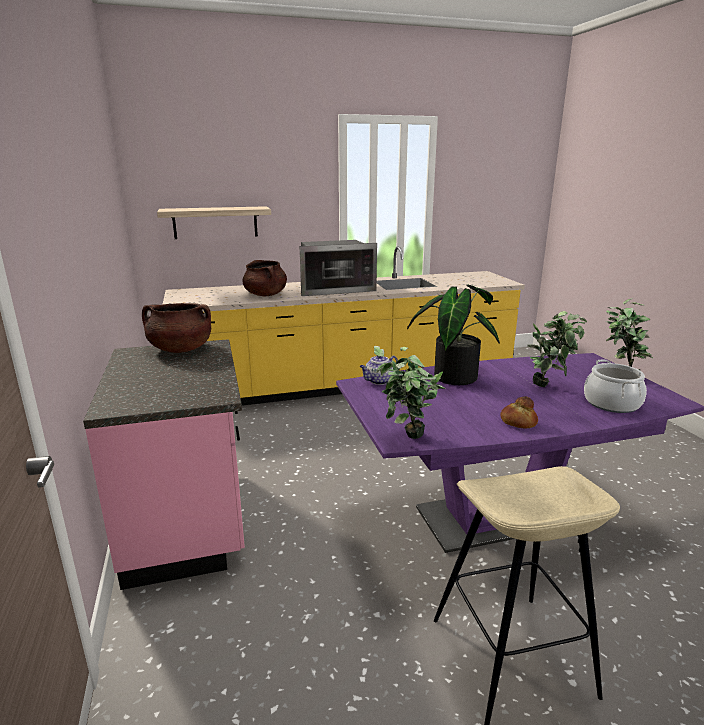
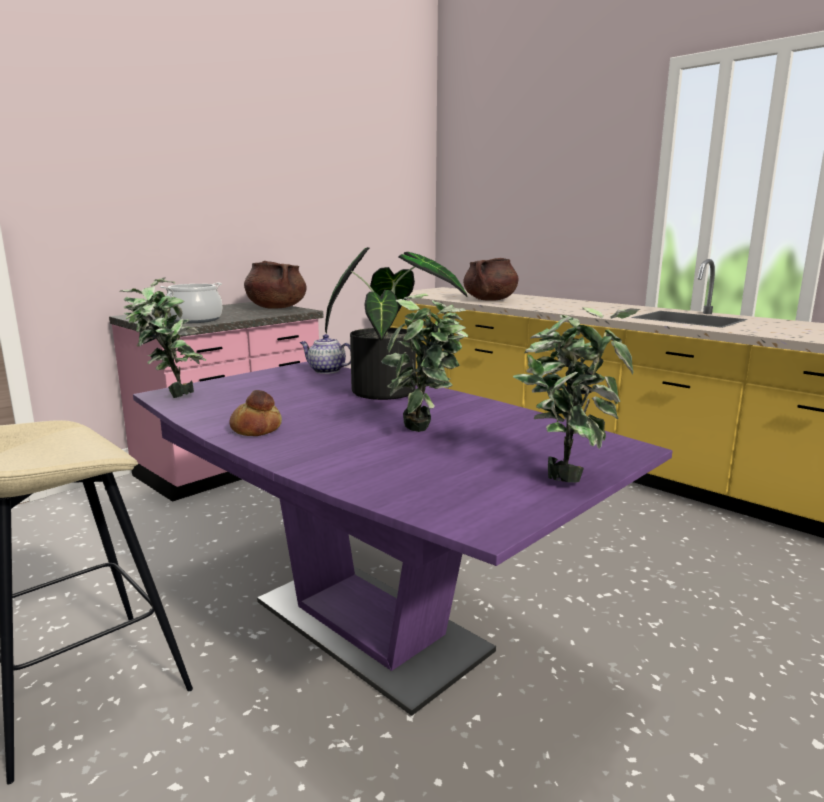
camera: 60 degrees right, 5 degrees down
(215, 222) = (507, 217): shelf -> none
(334, 289) = (574, 307): microwave -> none
(611, 403) = (396, 473): cooking pot -> cooking pot (195, 320)

